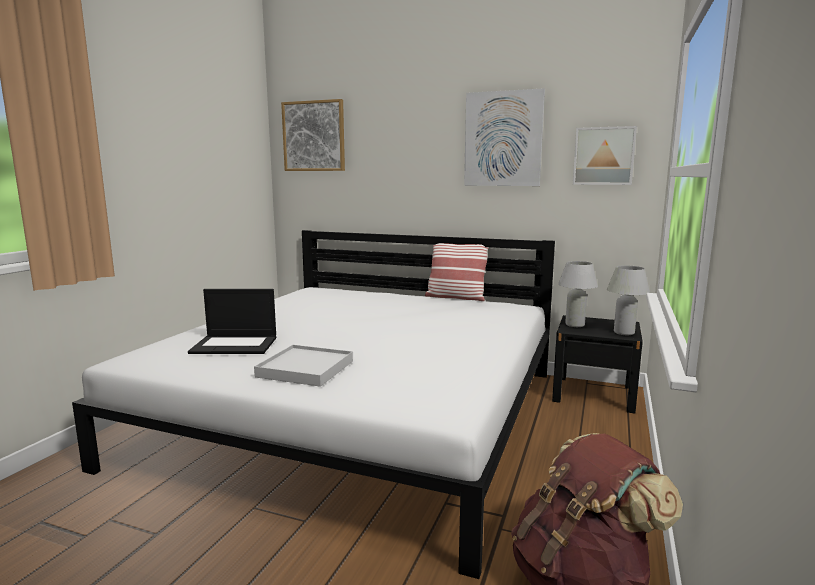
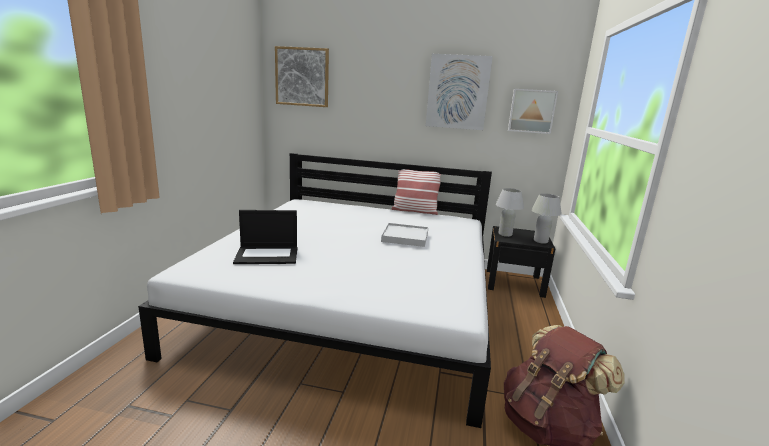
camera: 10 degrees left, 5 degrees up
(305, 369) = (336, 277): white tray -> white tray (405, 237)

